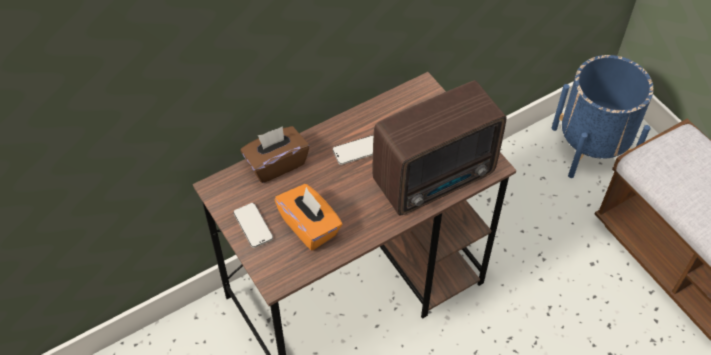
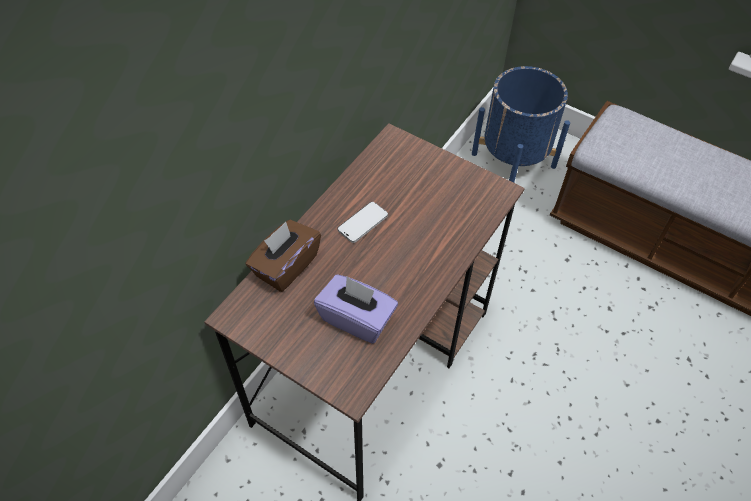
camera: 25 degrees left, 0 degrees up
(253, 226) = (296, 342): phone -> none
(310, 226) = (357, 318): orange tissue box -> purple tissue box
(437, 178) = (456, 222): radio -> none

